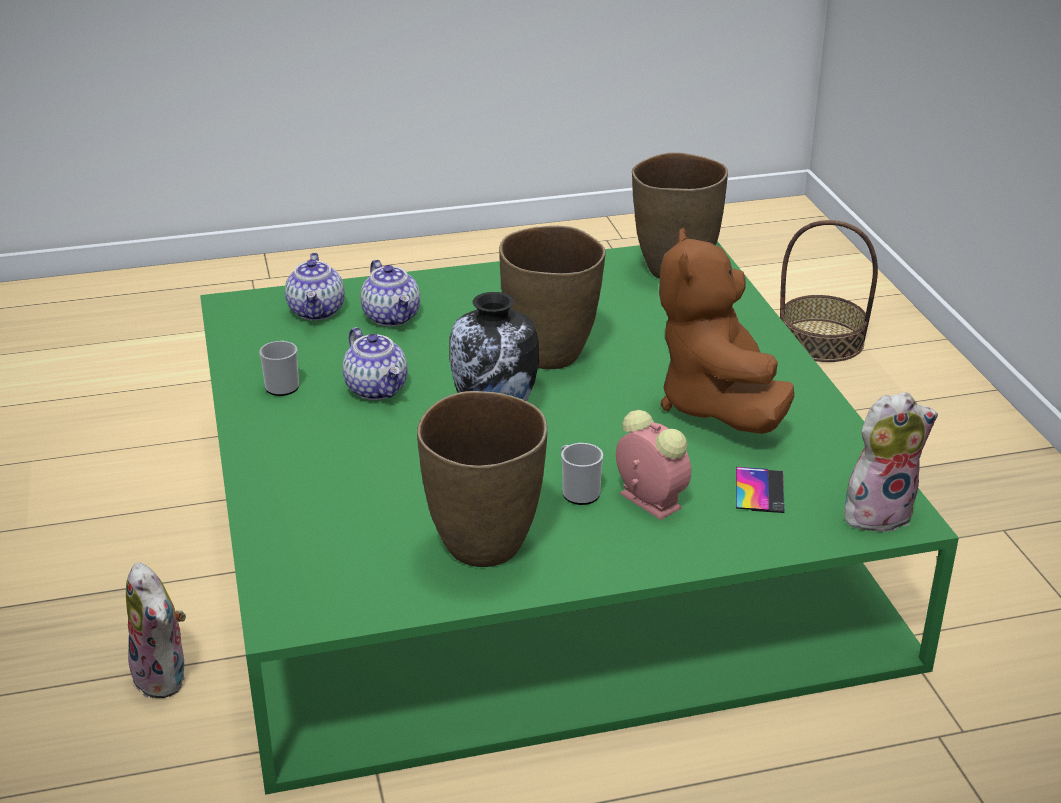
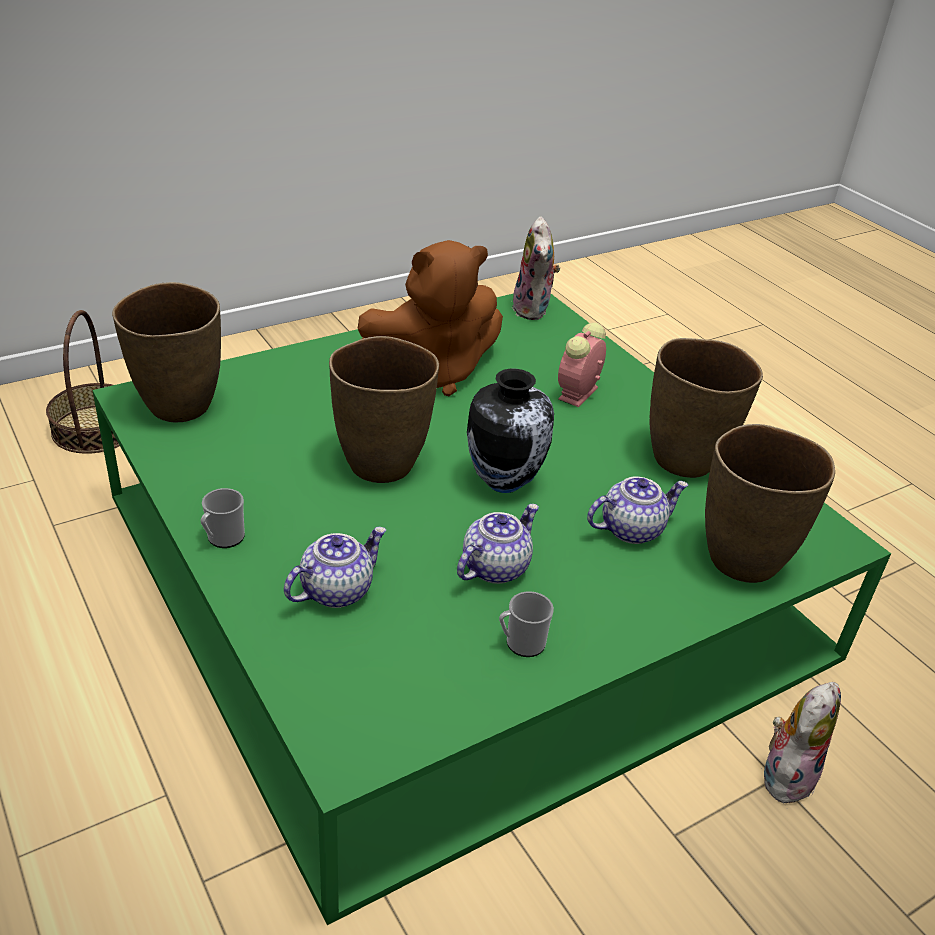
camera: 110 degrees left, 5 degrees up
(303, 533) = (742, 559): none -> brown vase
(317, 311) = (341, 661): teapot -> teapot (631, 529)
(578, 492) = (588, 425): mug -> mug (223, 538)
(759, 490) = (536, 351): phone -> none
(878, 512) = (533, 310): plush toy -> plush toy turned 150 degrees counterclockwise

